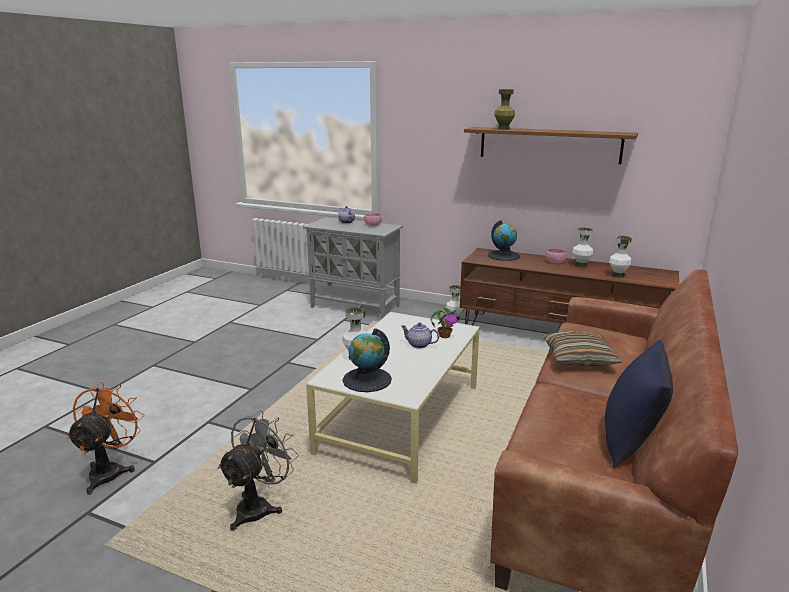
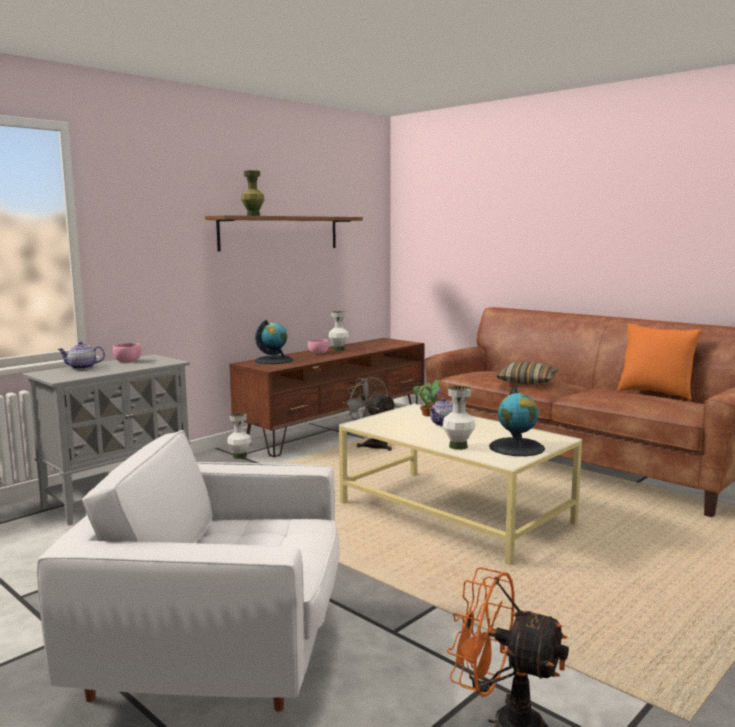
camera: 70 degrees left, 10 degrees down
(182, 379) = (220, 654): none -> white armchair
(259, 507) = (608, 604): grey fan -> grey fan (372, 445)
(618, 275) = (377, 347): white vase -> none
(630, 442) = (655, 393): blue pillow -> orange pillow

